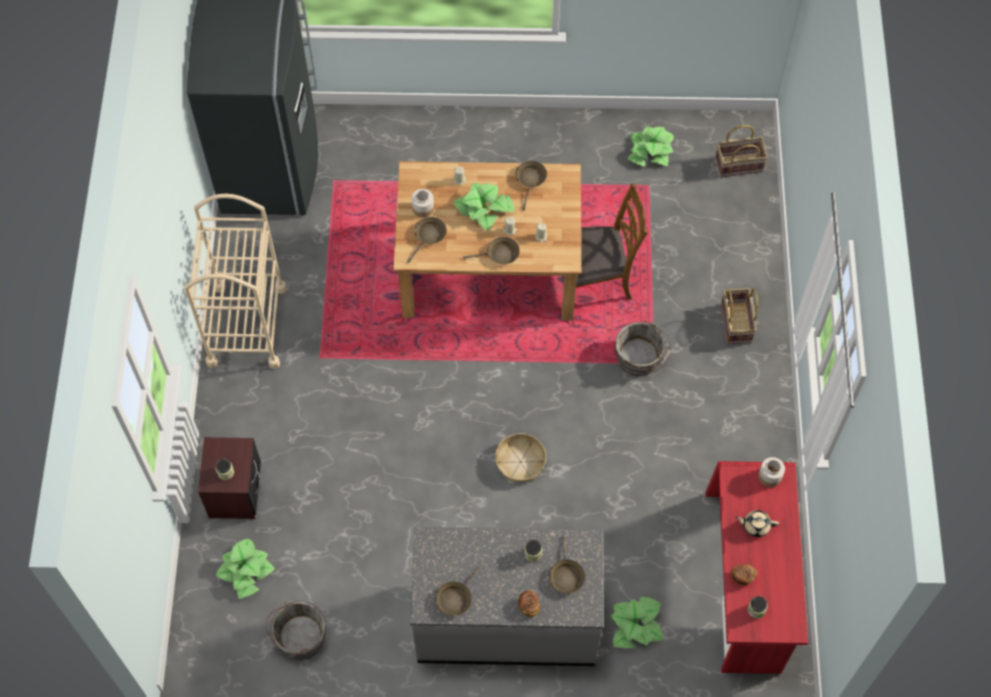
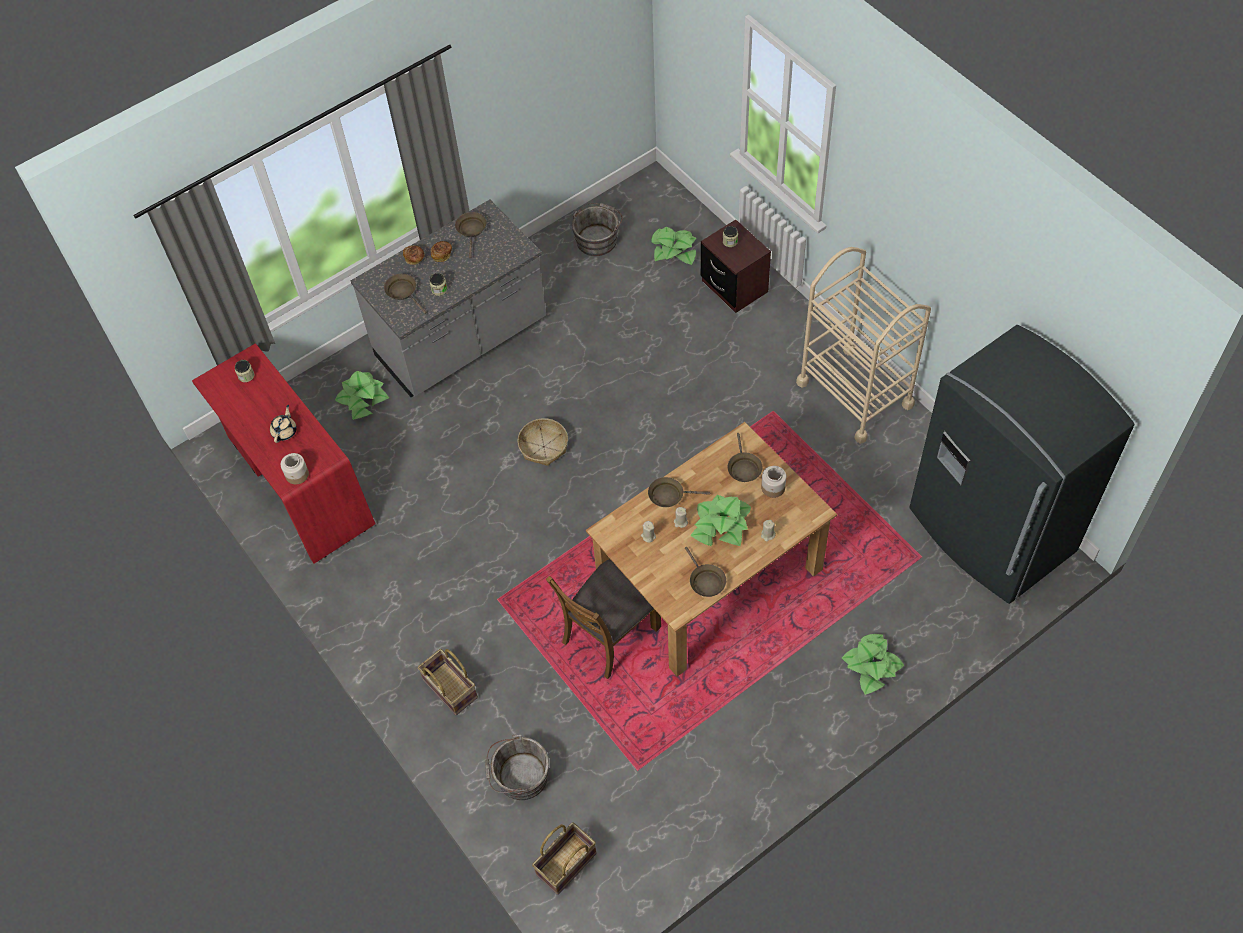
camera: 145 degrees right, 5 degrees down
(500, 254) = (669, 495): brown frying pan -> brown frying pan turned 45 degrees clockwise
(641, 358) = (512, 596): grey bucket -> grey bucket (519, 776)
(650, 151) = (667, 811): potted plant -> potted plant (872, 665)
(742, 576) = (272, 390): bread -> bread (442, 254)
(755, 525) = (285, 431): beige teapot -> beige teapot turned 45 degrees counterclockwise

